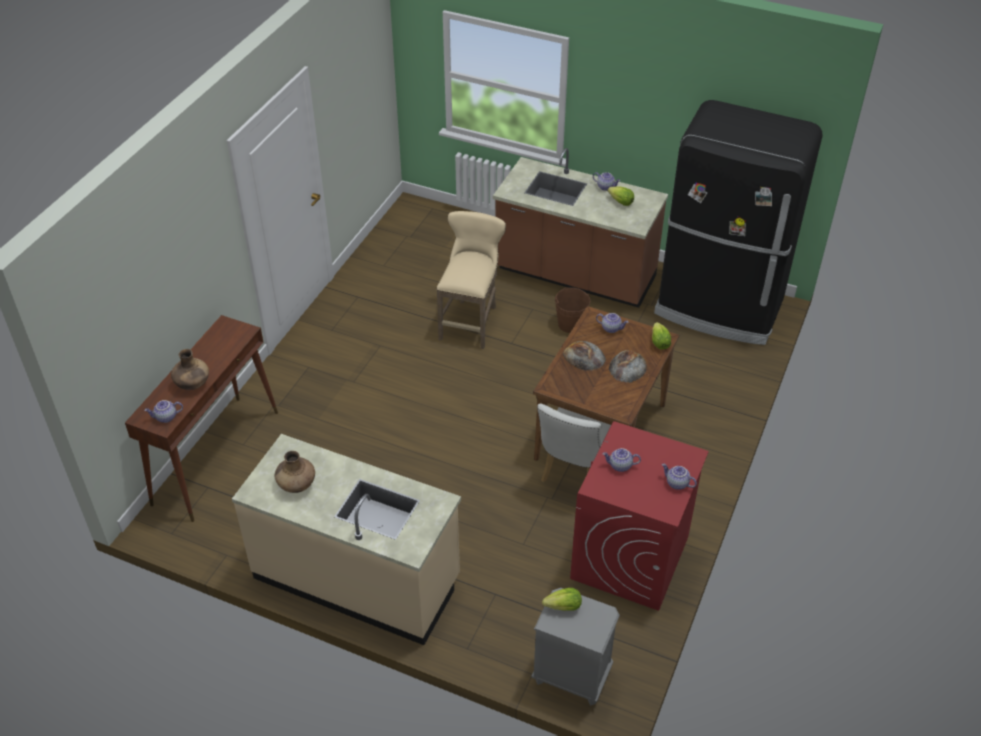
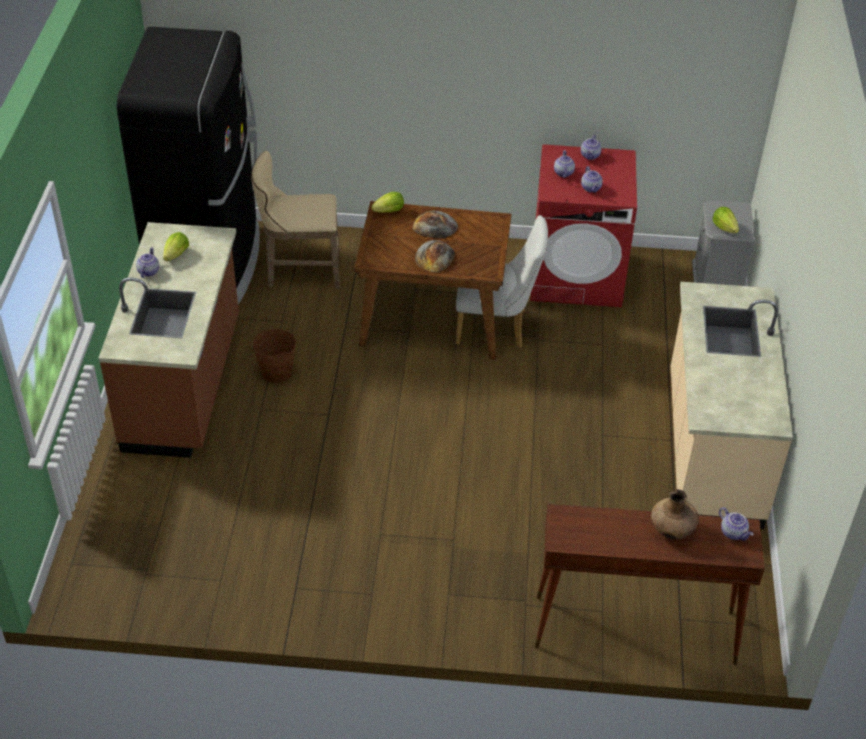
camera: 110 degrees left, 0 degrees up
(296, 484) = (744, 394): brown vase -> none
(471, 321) = (303, 459): beige stool -> beige stool (299, 272)
(611, 328) = (382, 245): teapot -> teapot (563, 173)

